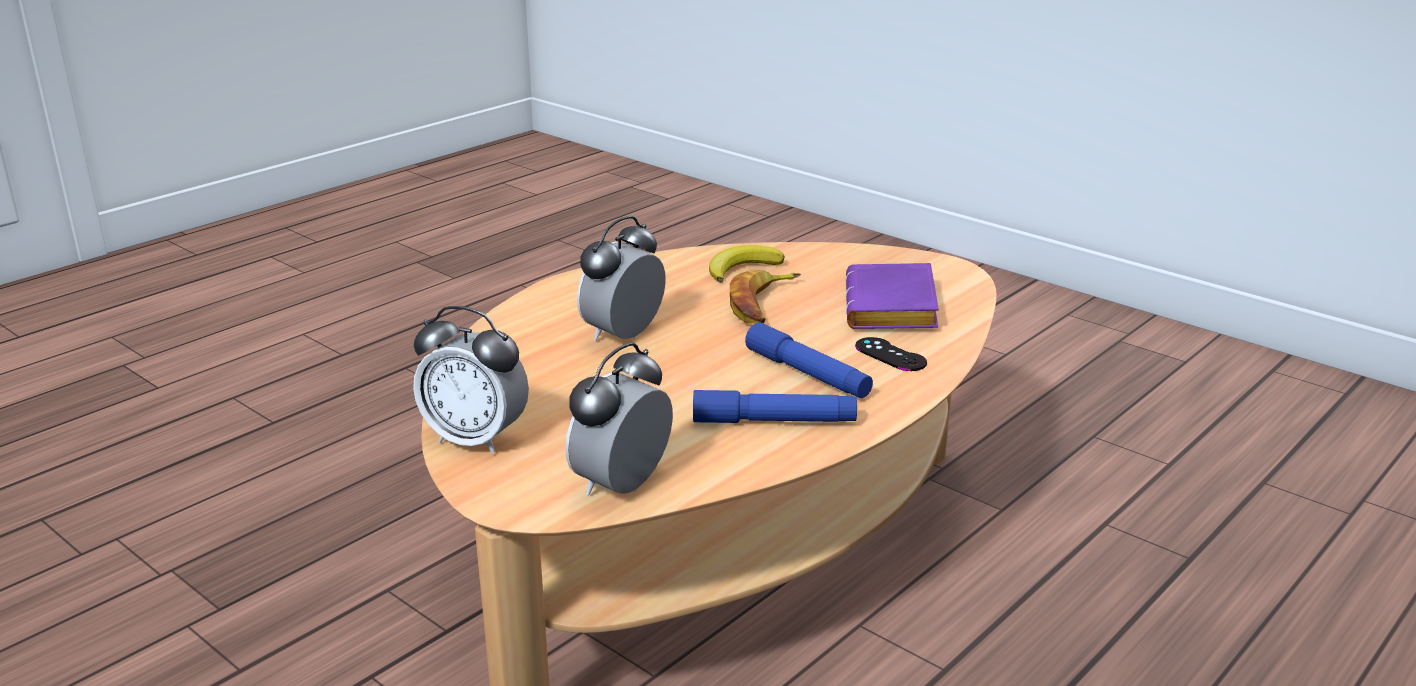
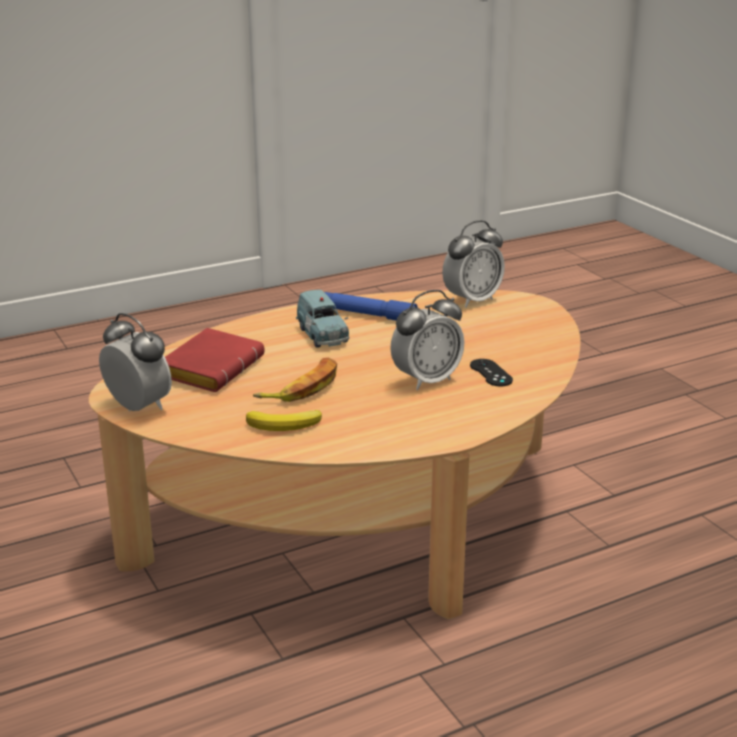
camera: 160 degrees left, 0 degrees up
(476, 439) = (547, 331): alarm clock -> alarm clock (138, 407)
(807, 374) = (322, 335): blue flashlight -> blue toy car
(890, 355) = (256, 338): black game controller -> black game controller (491, 373)
(894, 309) = (211, 367): purple book -> red book

